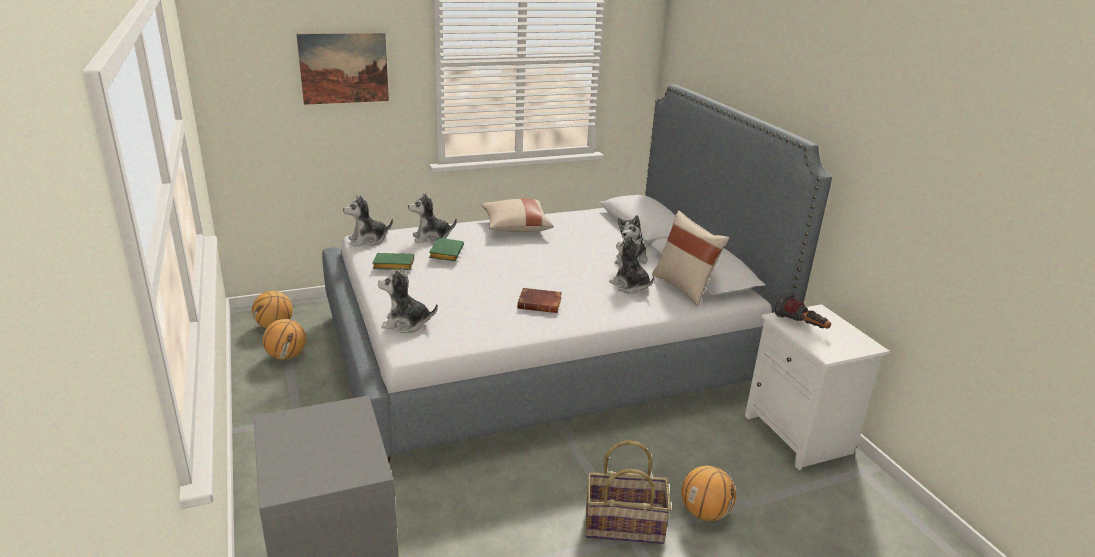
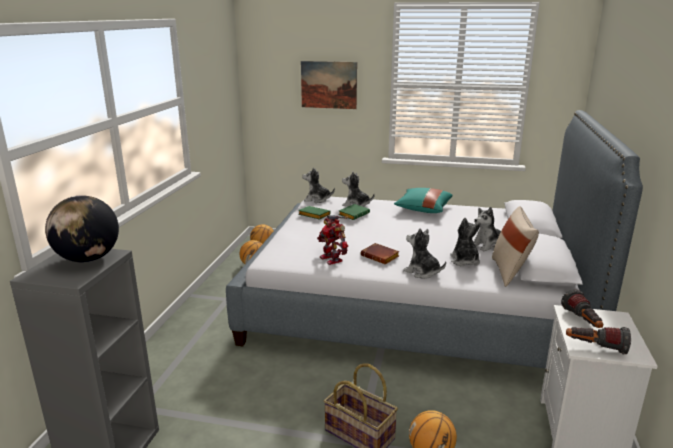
camera: 35 degrees right, 5 degrees down
(328, 429) = (88, 259): none -> globe
(406, 323) = (282, 247): plush toy -> plush toy (422, 272)
(488, 322) = (332, 259): none -> toy robot
(516, 227) = (423, 209): beige pillow -> turquoise pillow
(835, 349) = (595, 348): none -> flashlight

